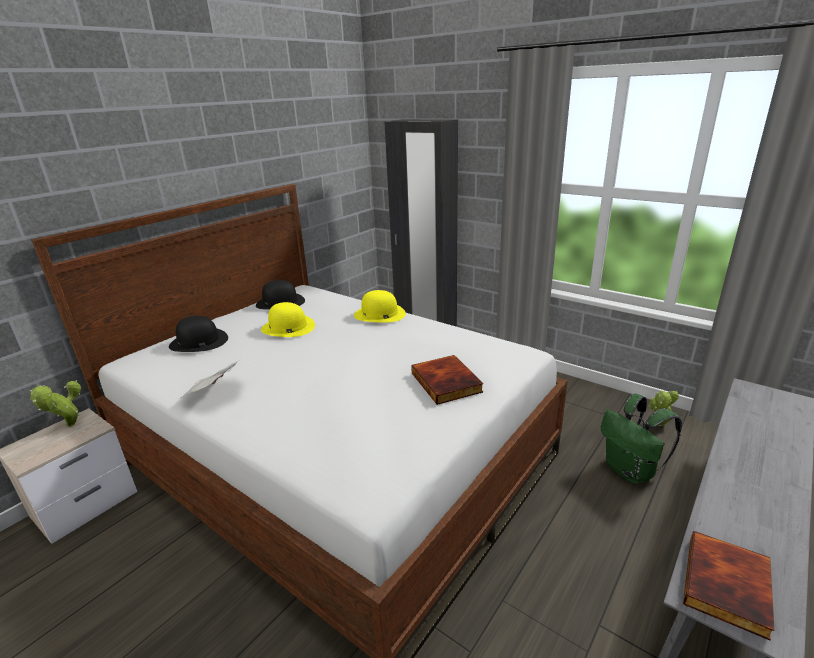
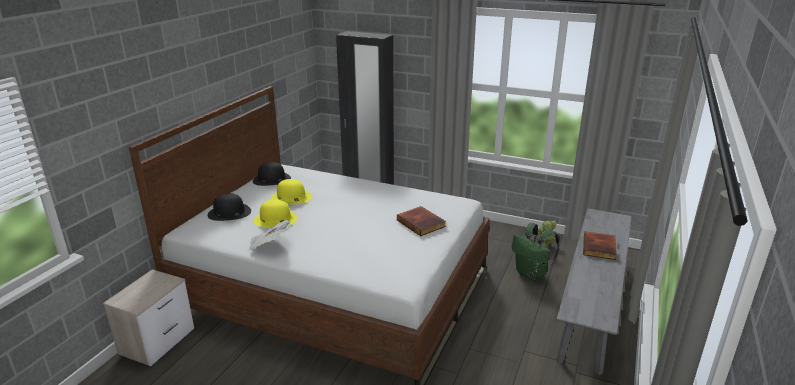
camera: 15 degrees left, 0 degrees up
(69, 426) = (148, 282): potted plant -> none
(379, 314) = (354, 183): yellow hat -> yellow hat (275, 219)
(728, 586) = (586, 308): book -> book (600, 248)

